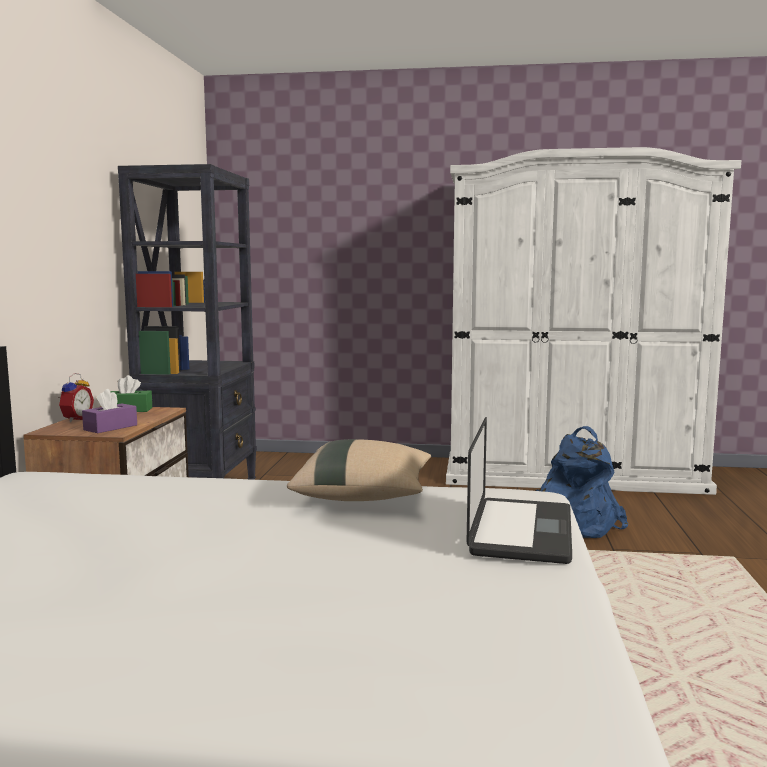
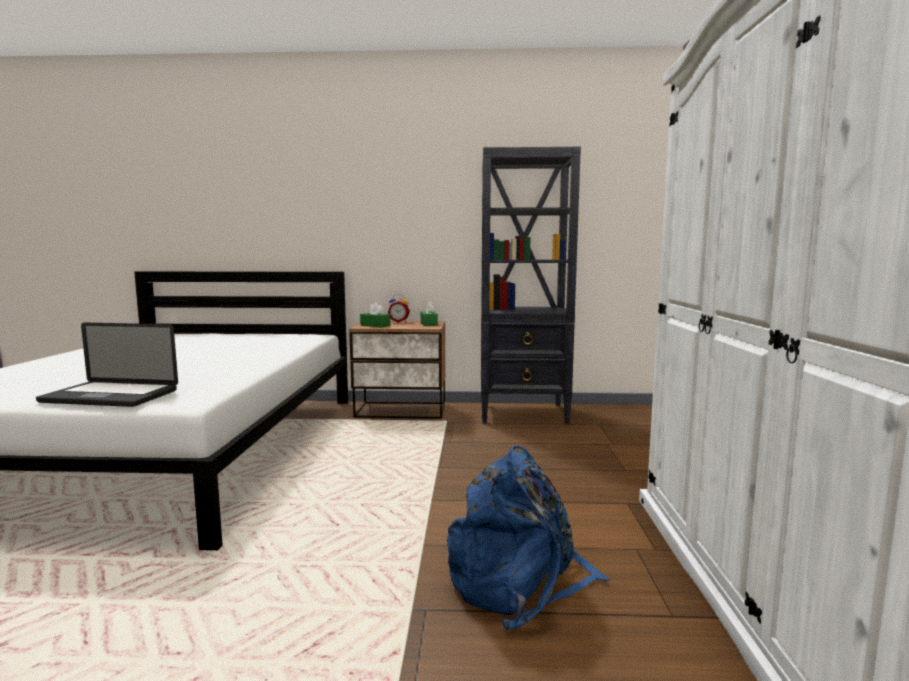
camera: 85 degrees right, 0 degrees up
(110, 427) = (375, 325): purple tissue box -> green tissue box
(364, 495) = (232, 372): beige pillow -> none

